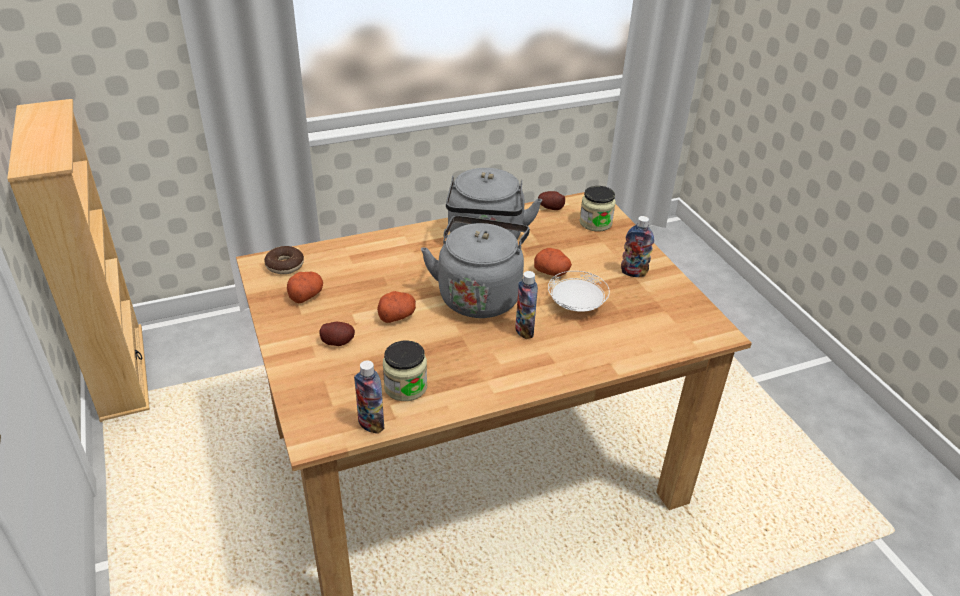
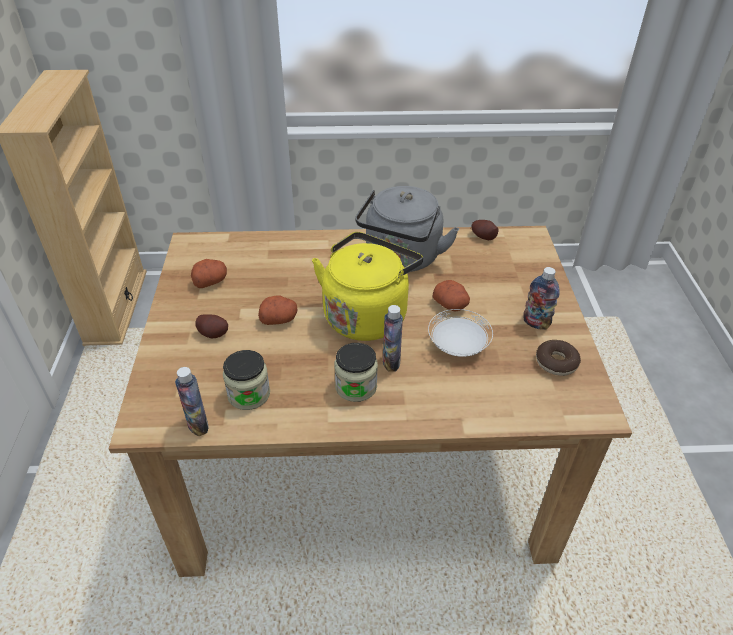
camera: 20 degrees right, 5 degrees up
(285, 265) = (208, 249): donut -> donut (556, 362)
(479, 295) = (367, 314): grey kettle -> yellow kettle
(595, 223) = (521, 261): jar -> jar (356, 386)

